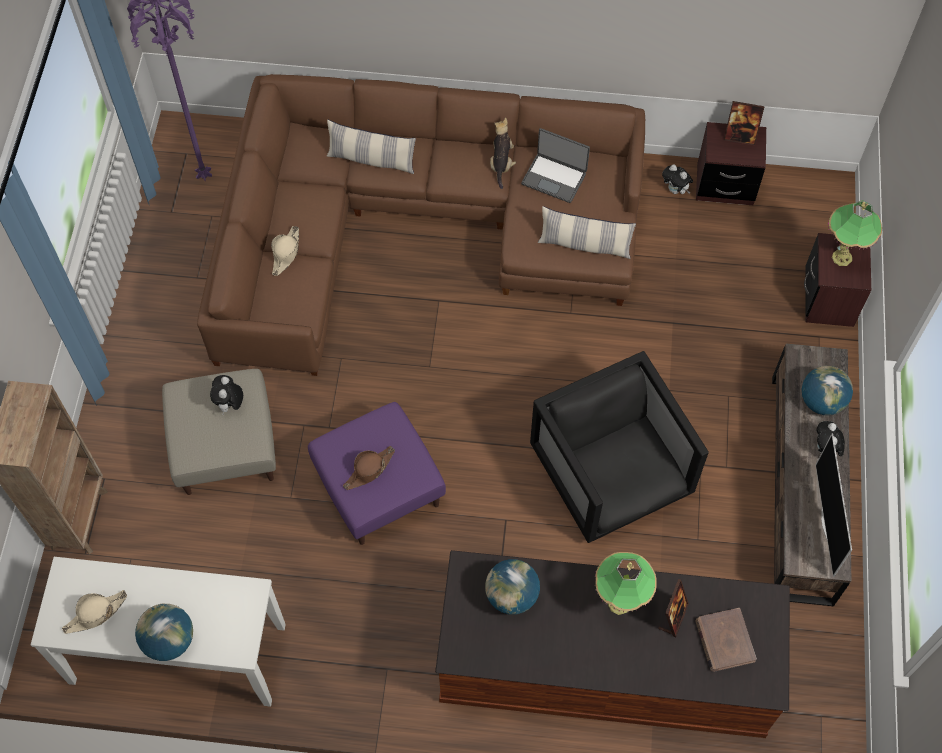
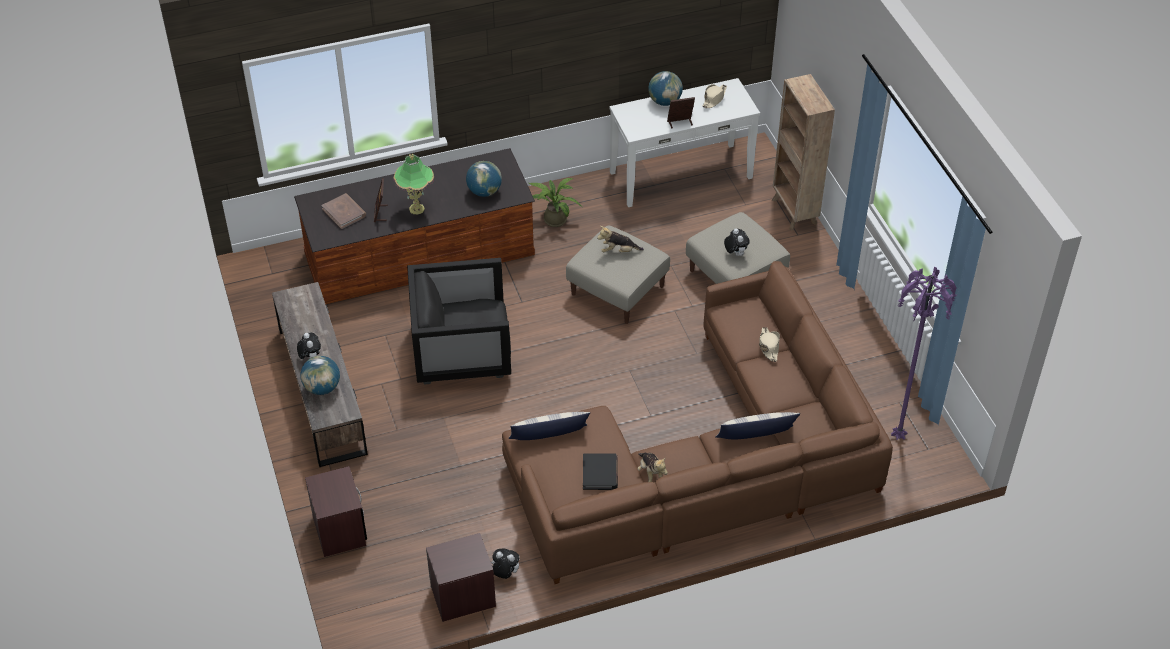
camera: 155 degrees right, 15 degrees down
(369, 470) = (618, 251): brown hat -> plush toy
(378, 487) = (618, 290): purple ottoman -> beige ottoman
(396, 648) = (553, 218): none -> potted plant
(554, 178) = (600, 473): laptop -> black book
(611, 474) = (462, 351): black armchair -> black armchair turned 135 degrees clockwise
(740, 137) = (458, 566): picture frame -> picture frame (680, 123)
(827, 523) = (296, 317): television -> none
(841, 258) = (336, 493): table lamp -> none

